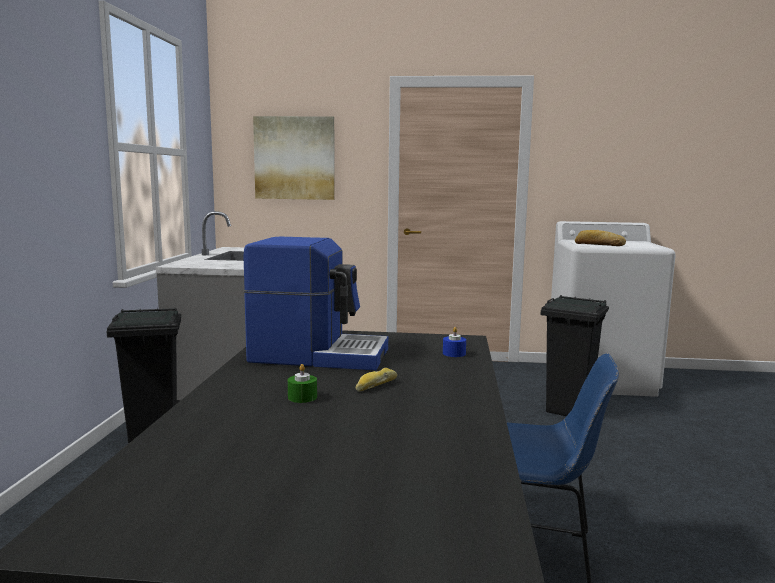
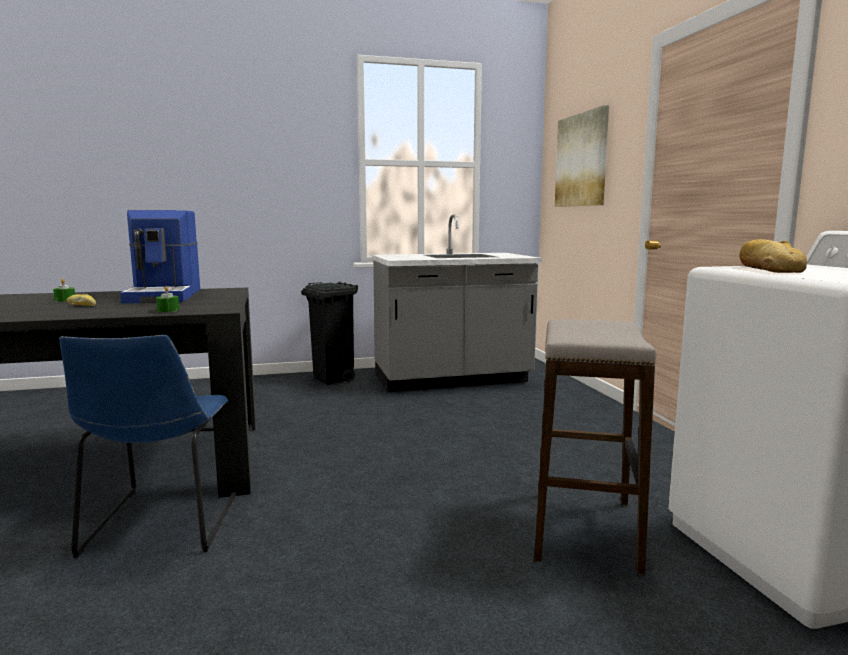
camera: 70 degrees right, 0 degrees up
(454, 353) = (168, 310): blue candle -> green candle
(569, 411) = (585, 530): black trash can -> stool

